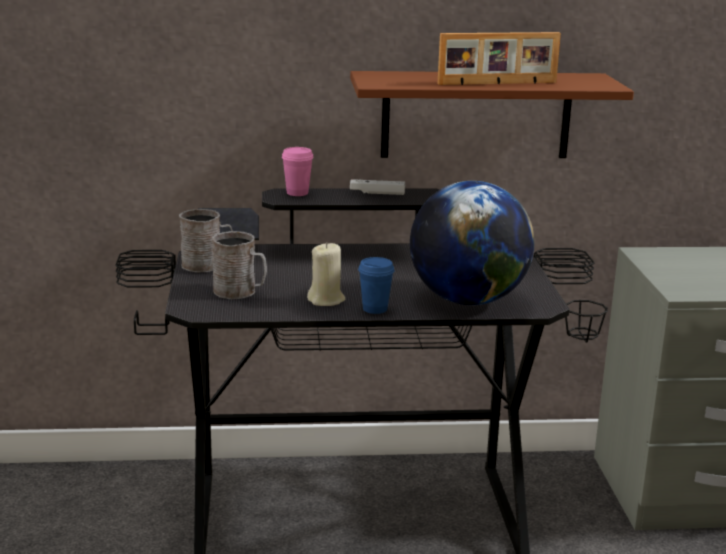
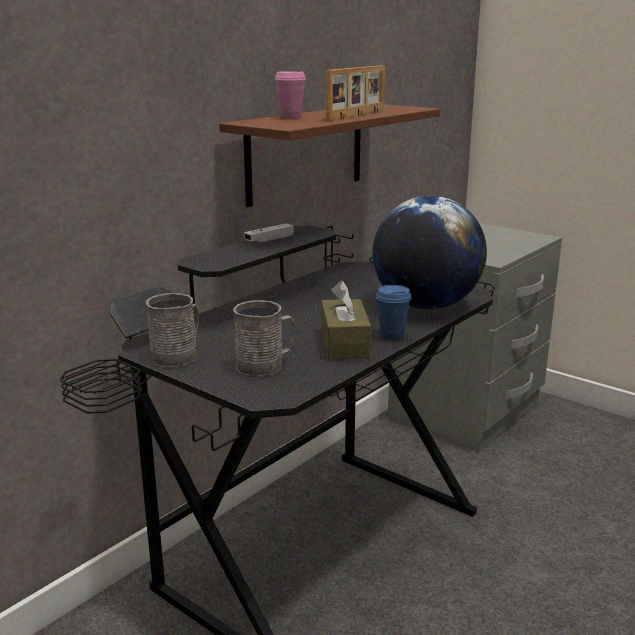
camera: 45 degrees left, 0 degrees up
(297, 193) = (211, 257): pink cup -> pink cup (290, 117)
(326, 300) = (344, 343): beige candle -> brown tissue box

